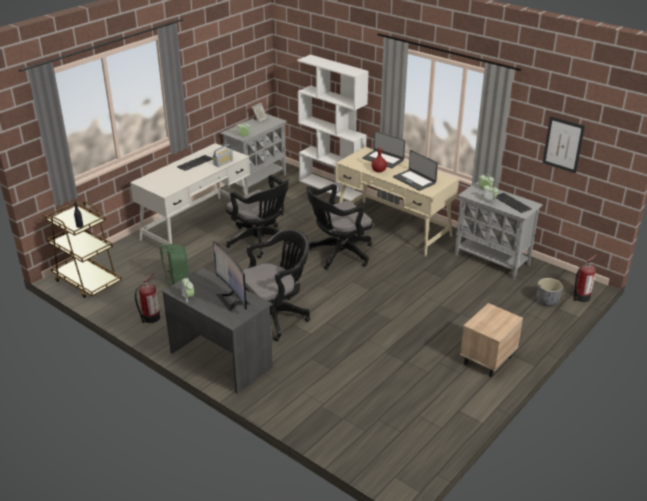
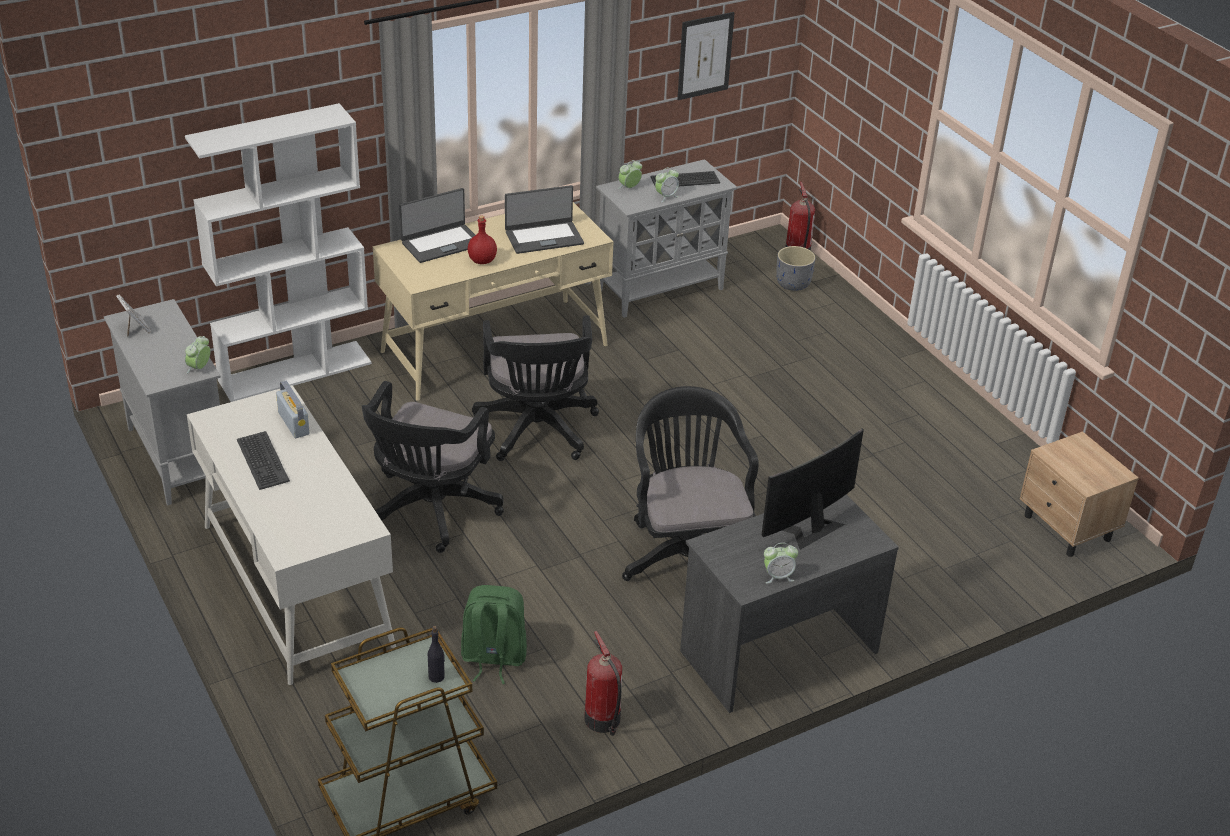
camera: 70 degrees left, 5 degrees up
(232, 299) = (808, 526): monitor -> monitor turned 150 degrees clockwise
(261, 242) = (430, 512): black office chair -> black office chair turned 135 degrees clockwise
(487, 360) = (901, 382): beige nightstand -> beige nightstand (1067, 528)

